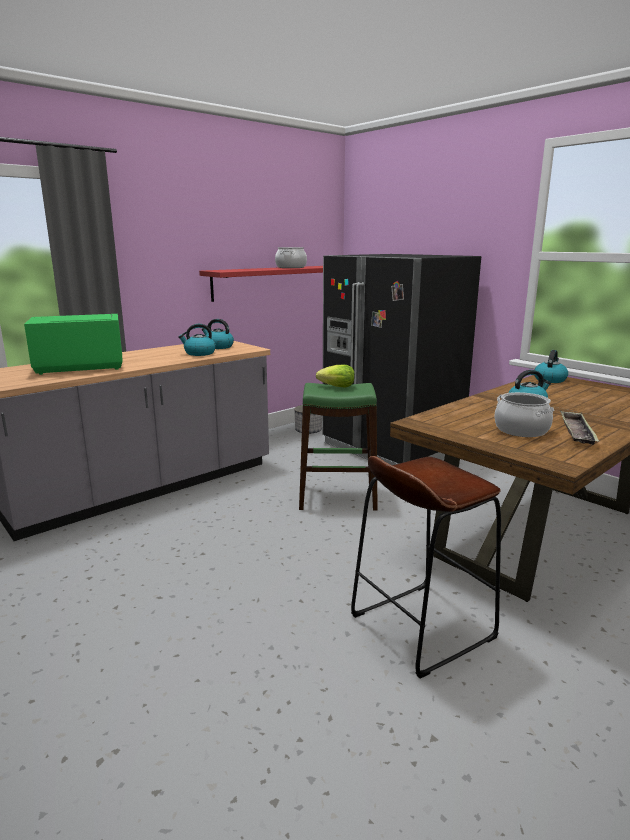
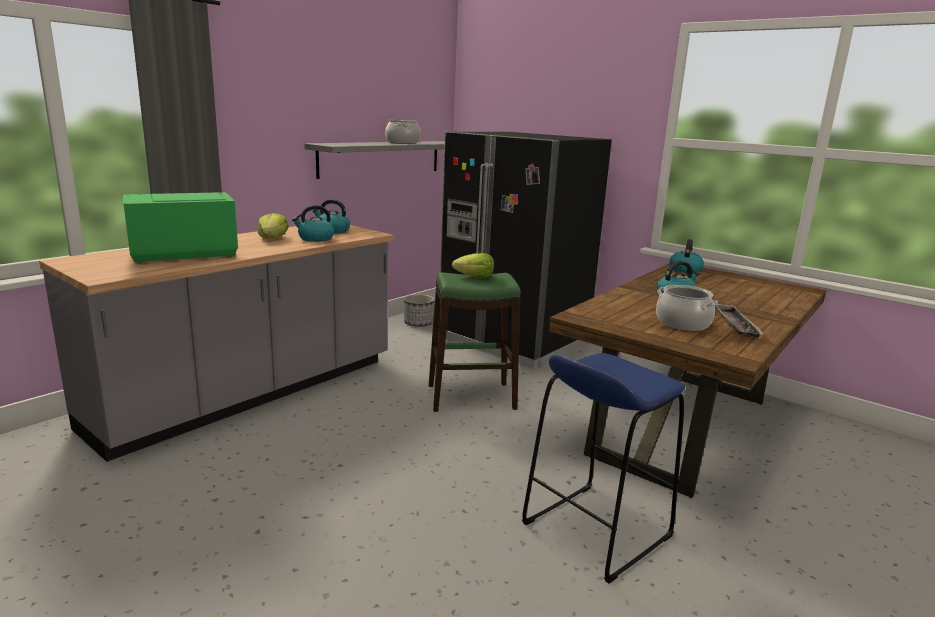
camera: 10 degrees left, 0 degrees up
(162, 353) = (272, 238): none -> lettuce
(273, 282) = (381, 158): red shelf -> grey shelf
(421, 626) = (595, 530): brown stool -> blue stool

